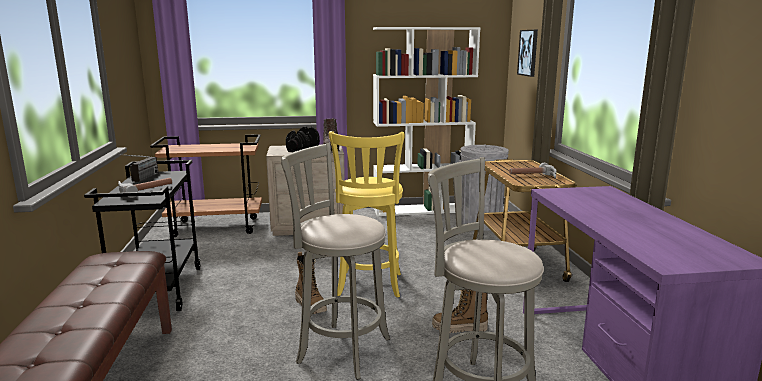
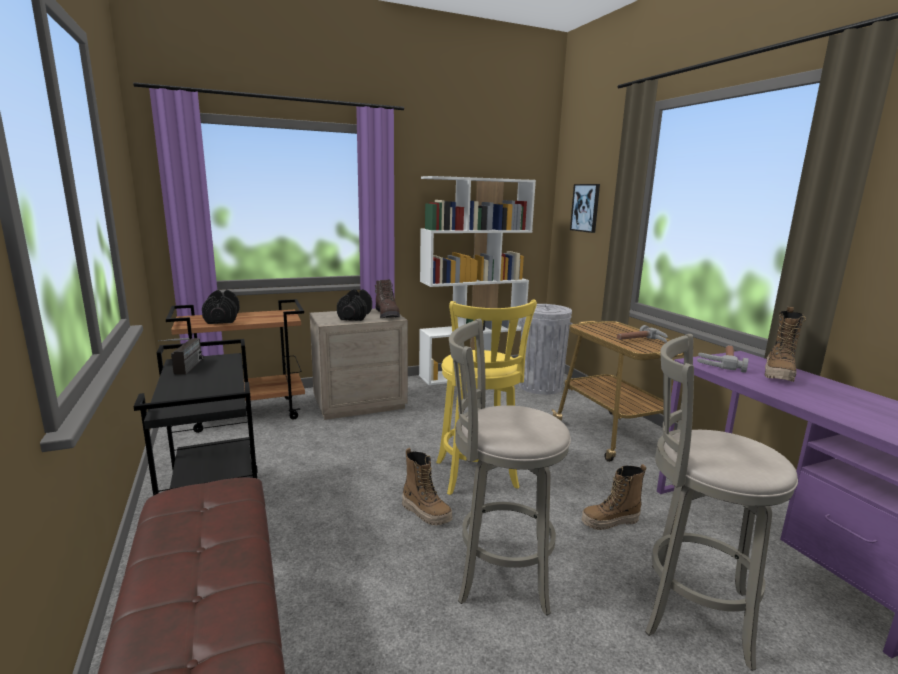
camera: 15 degrees left, 0 degrees up
(144, 190) = (204, 387): hammer -> hammer (720, 361)
(196, 147) = (222, 318): none -> black dumbbell
(614, 205) = (778, 375): none -> boot

